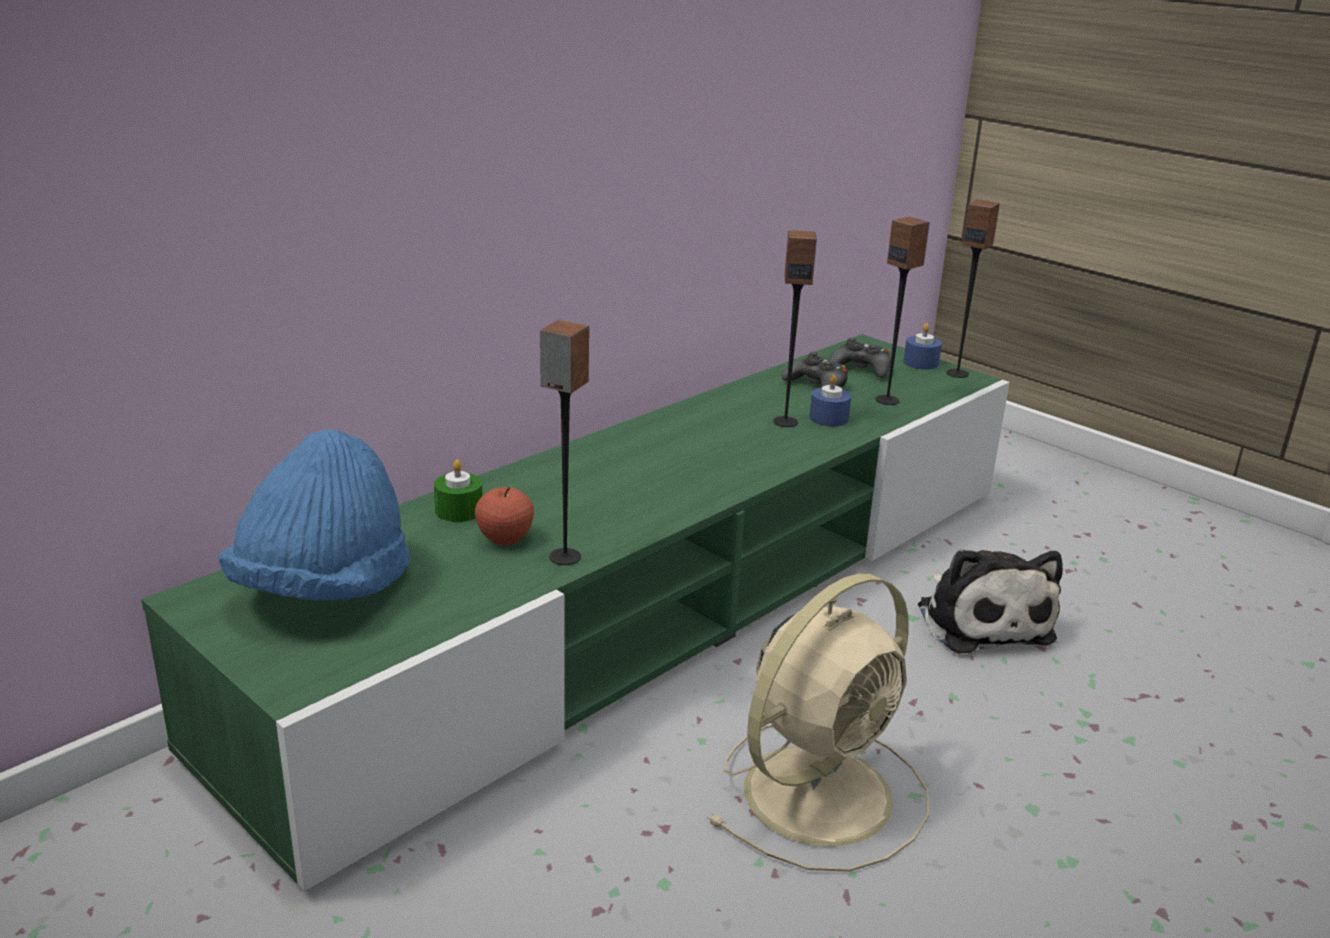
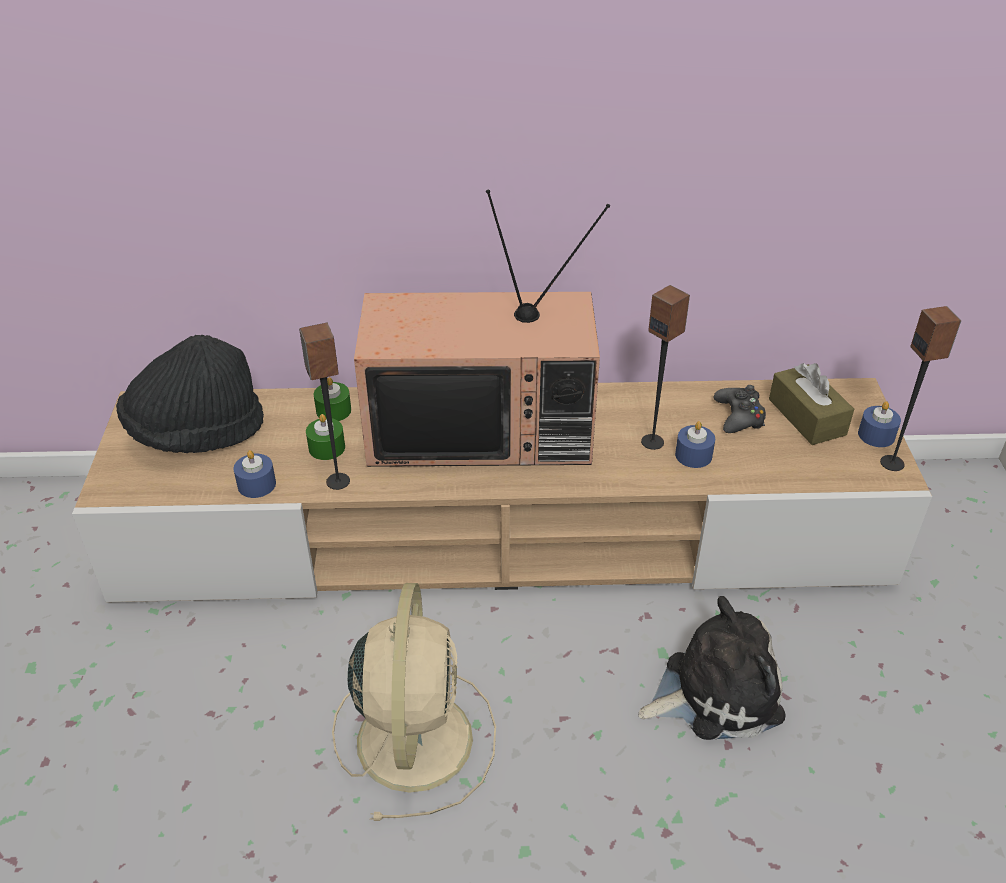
camera: 45 degrees right, 15 degrees up
(324, 589) = (196, 432): blue hat -> black hat
(481, 597) = (256, 484): none -> blue candle
(505, 539) = (327, 448): apple -> green candle
(631, 466) = (483, 427): none -> television
(660, 603) = (505, 534): green tv stand -> beige tv stand
(822, 791) = (415, 735): beige fan -> beige fan turned 90 degrees counterclockwise
(861, 369) = (807, 417): black game controller -> brown tissue box
(887, 400) = (774, 461): speaker -> none
(981, 620) = (715, 691): plush toy -> plush toy turned 135 degrees counterclockwise

